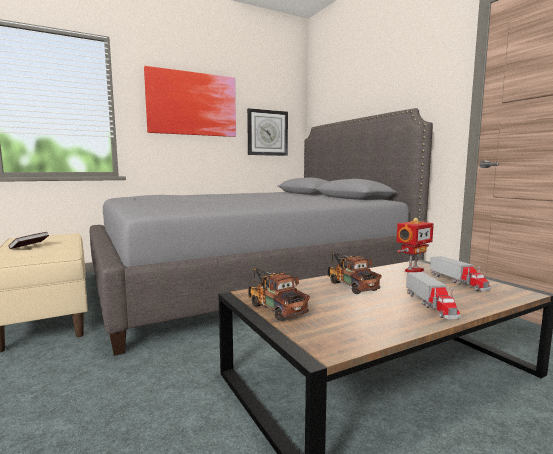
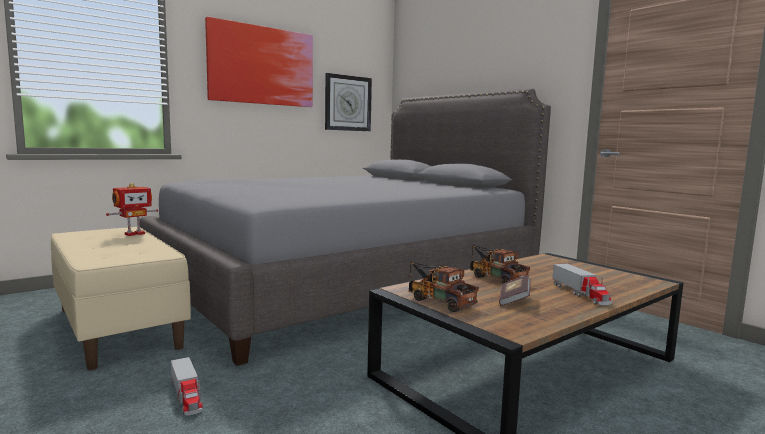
camera: 10 degrees left, 0 degrees up
(29, 247) = (100, 244): book -> book (514, 300)
(412, 270) = (546, 264): toy robot -> toy robot (134, 234)
(458, 282) = (594, 273): toy truck -> toy truck (186, 396)

